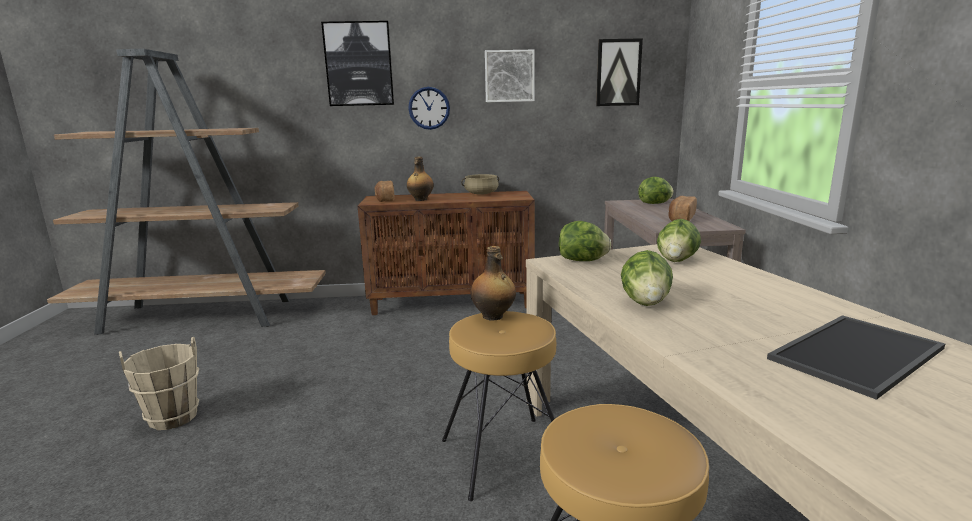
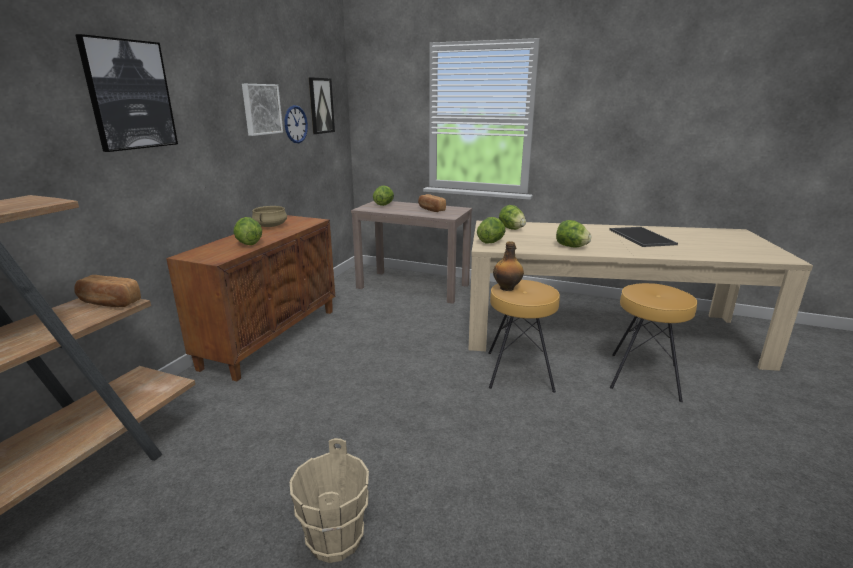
camera: 65 degrees left, 5 degrees up
(385, 199) = (211, 253): bread -> bread (109, 303)
(420, 200) = (248, 244): bottle -> lettuce
(429, 108) = (205, 145): wall clock -> wall clock (295, 124)

